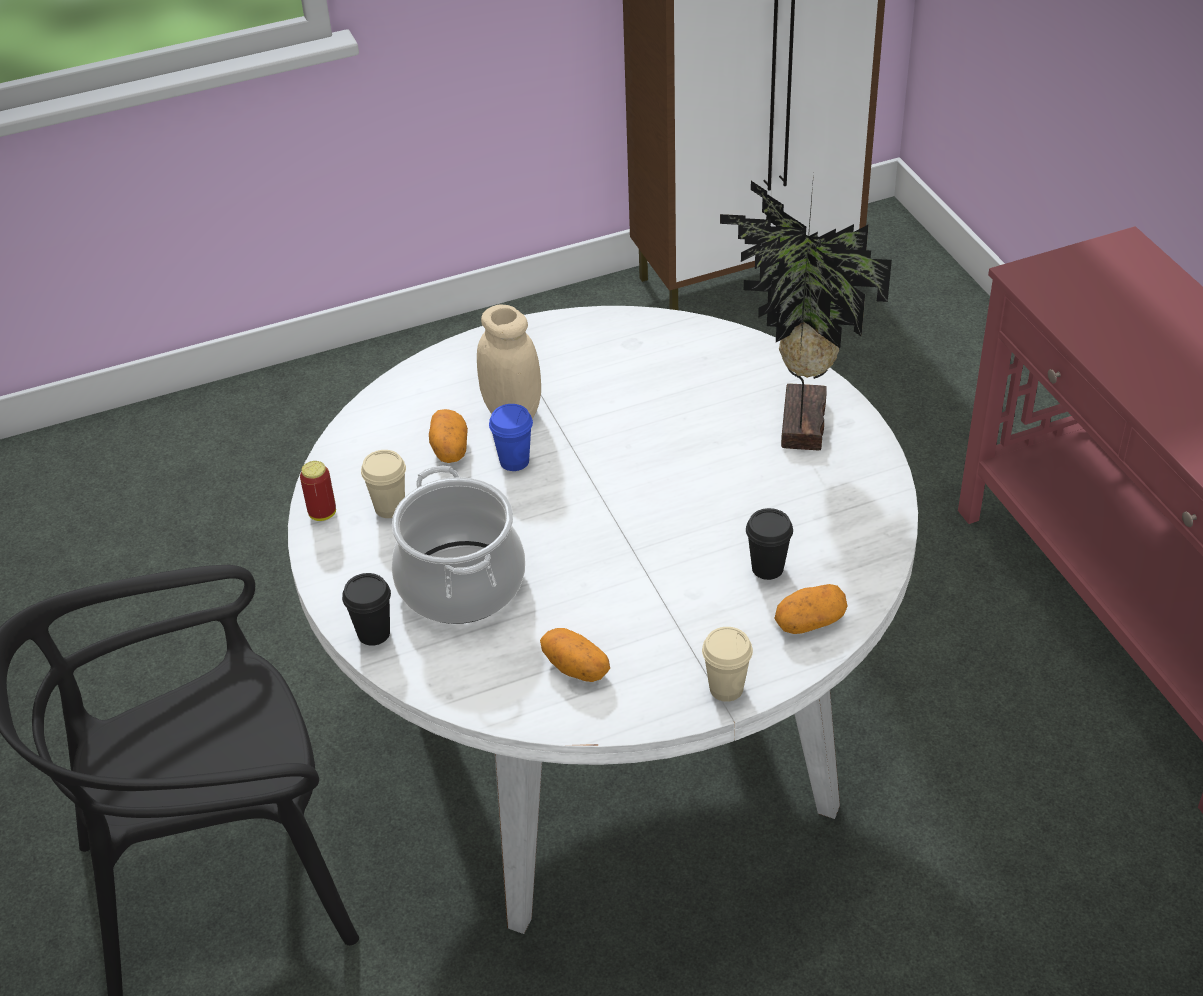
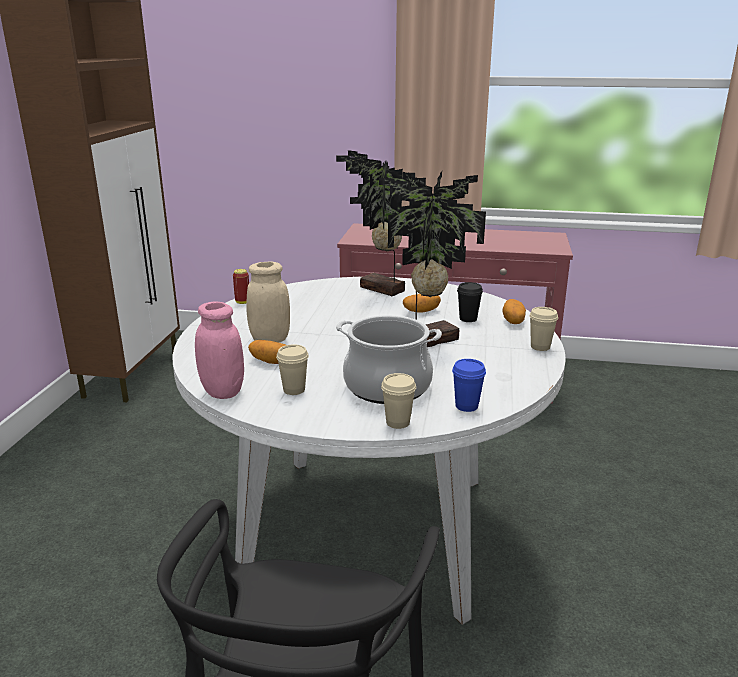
camera: 60 degrees left, 20 degrees down
(322, 513) = (266, 411): can -> can (242, 302)
(342, 455) = (222, 392): none -> pink jar
(374, 633) = (397, 422): black cup -> beige cup
(514, 461) = (309, 349): blue cup -> blue cup (466, 406)
(576, 667) = (490, 375): potato -> potato (421, 311)
(646, 557) = (428, 339): none -> potted plant

